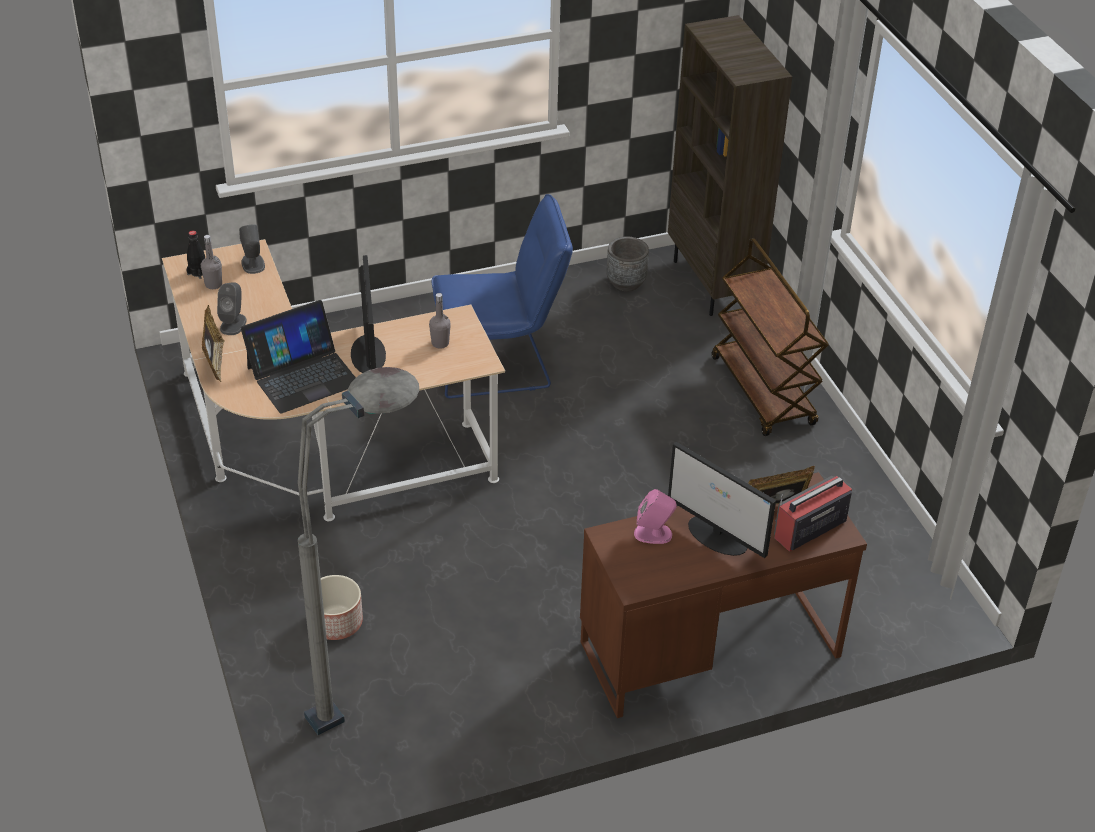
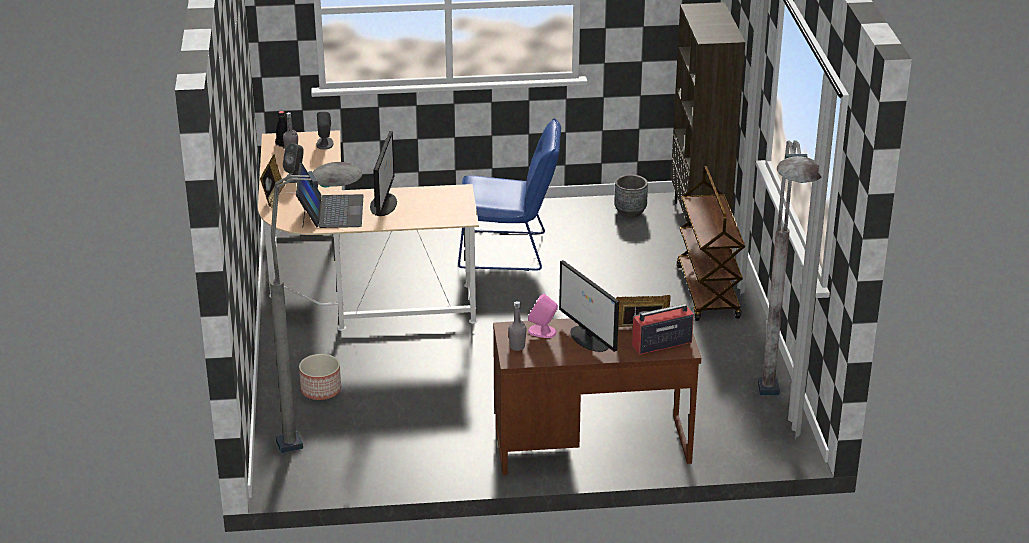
camera: 15 degrees right, 10 degrees down
(302, 375) = (331, 211): laptop -> laptop turned 75 degrees counterclockwise
(440, 343) = (438, 204): grey bottle -> grey bottle (517, 347)
(908, 565) = (773, 415): none -> grey floor lamp

